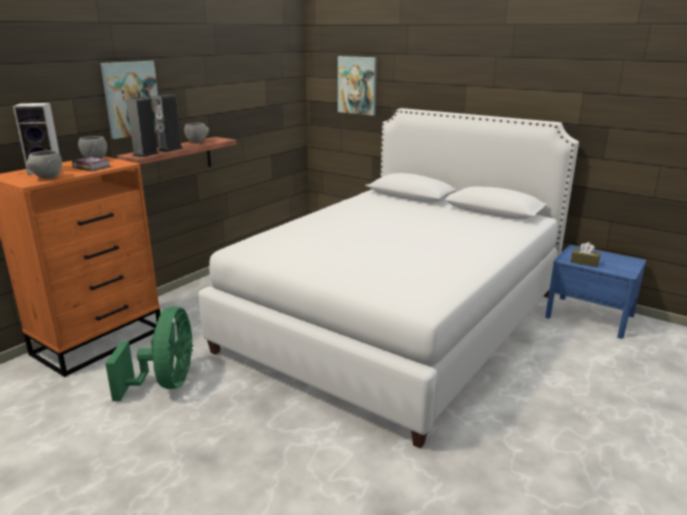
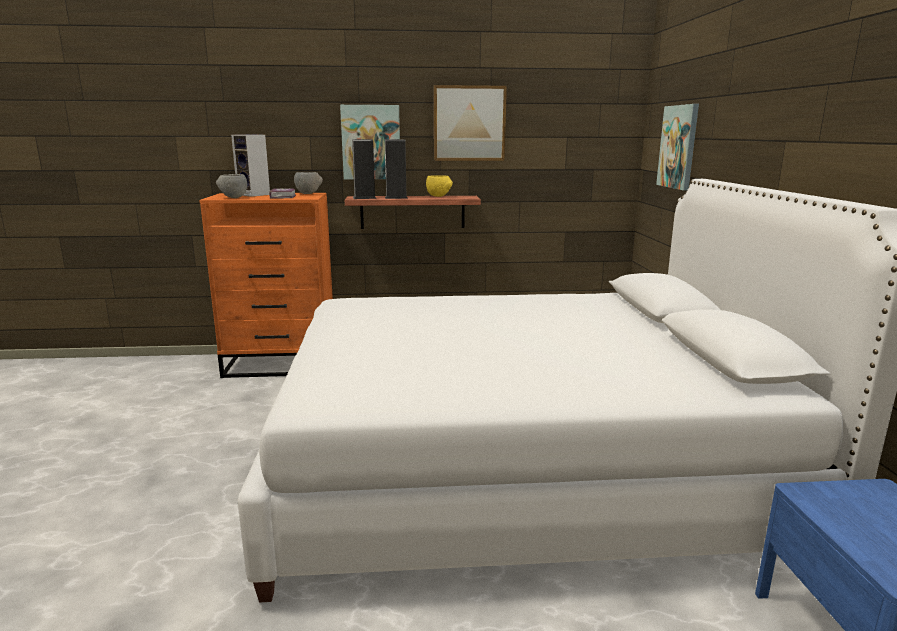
camera: 50 degrees right, 5 degrees down
(166, 383) = (249, 413): green fan -> none
(197, 142) = (438, 196): grey bowl -> yellow bowl
(204, 74) = (469, 123): none -> picture
(584, 262) = (838, 515): brown tissue box -> none

